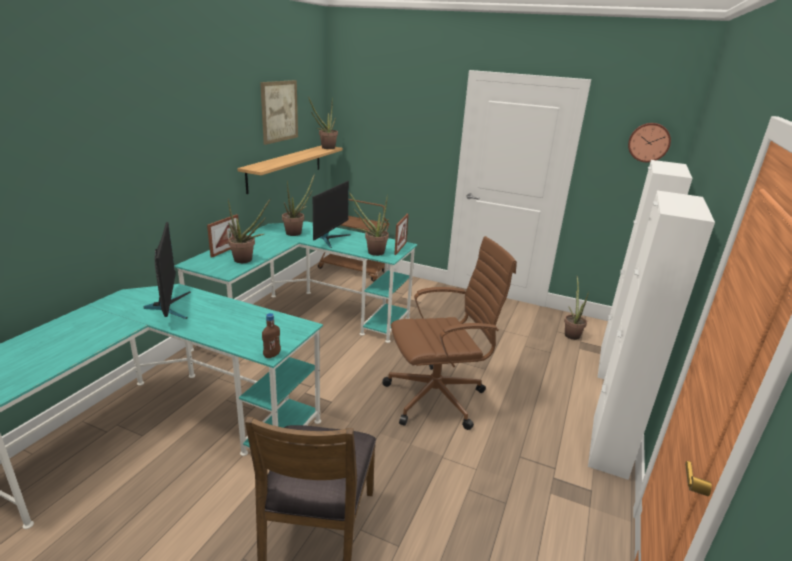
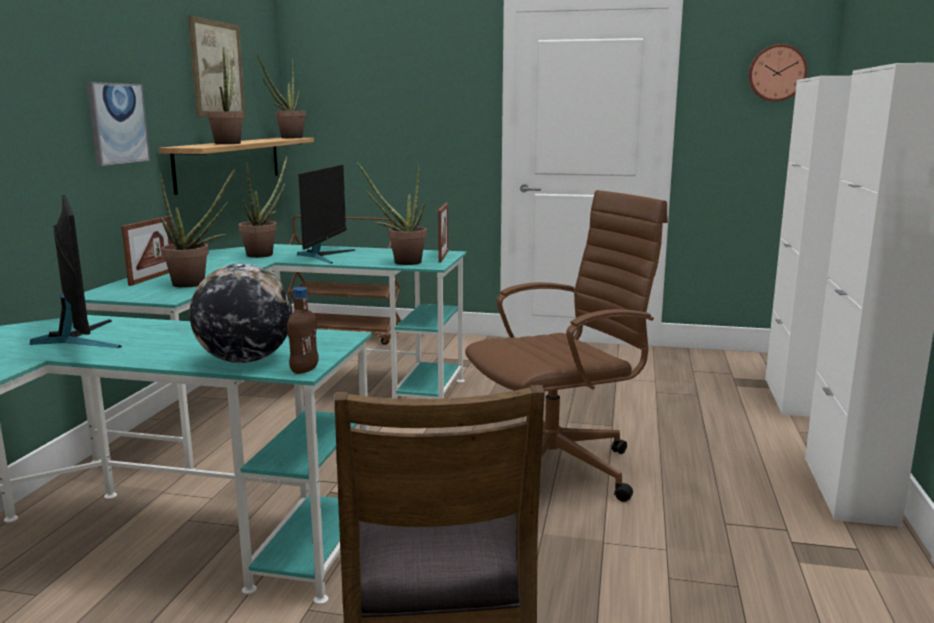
camera: 10 degrees left, 10 degrees down
(210, 159) = (117, 123): none -> picture
(245, 341) = (245, 360): none -> globe
(571, 334) = (715, 371): potted plant -> potted plant (229, 143)

